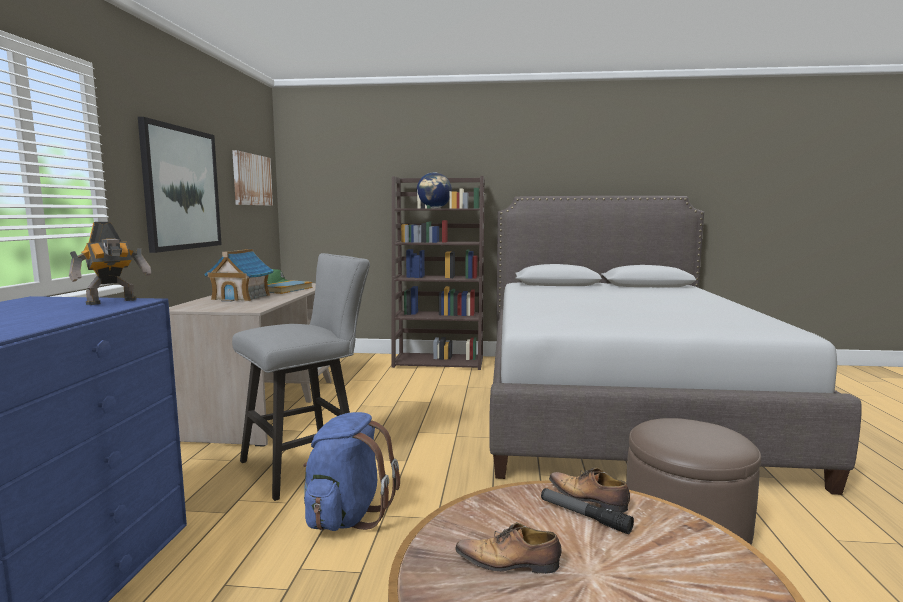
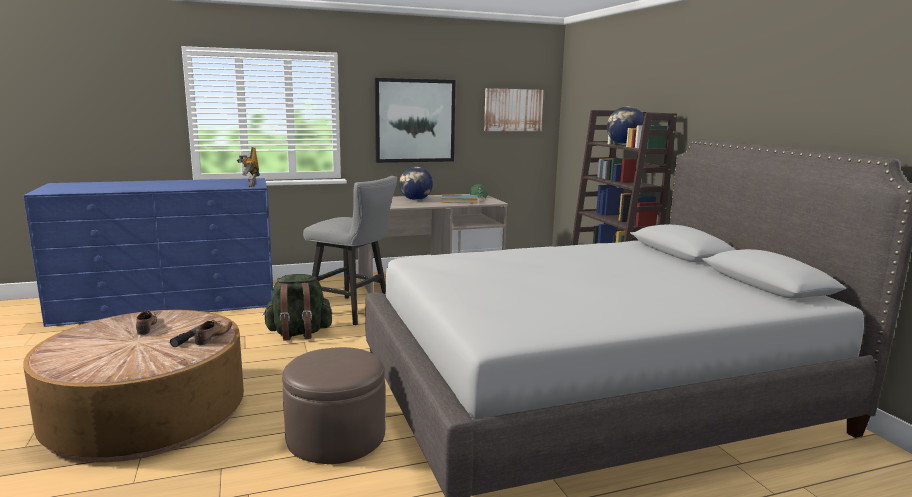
camera: 65 degrees right, 5 degrees up
(113, 302) = (250, 185): toy robot -> toy robot turned 60 degrees clockwise
(241, 297) = (415, 200): toy house -> globe
(347, 515) = (299, 333): blue backpack -> green backpack

